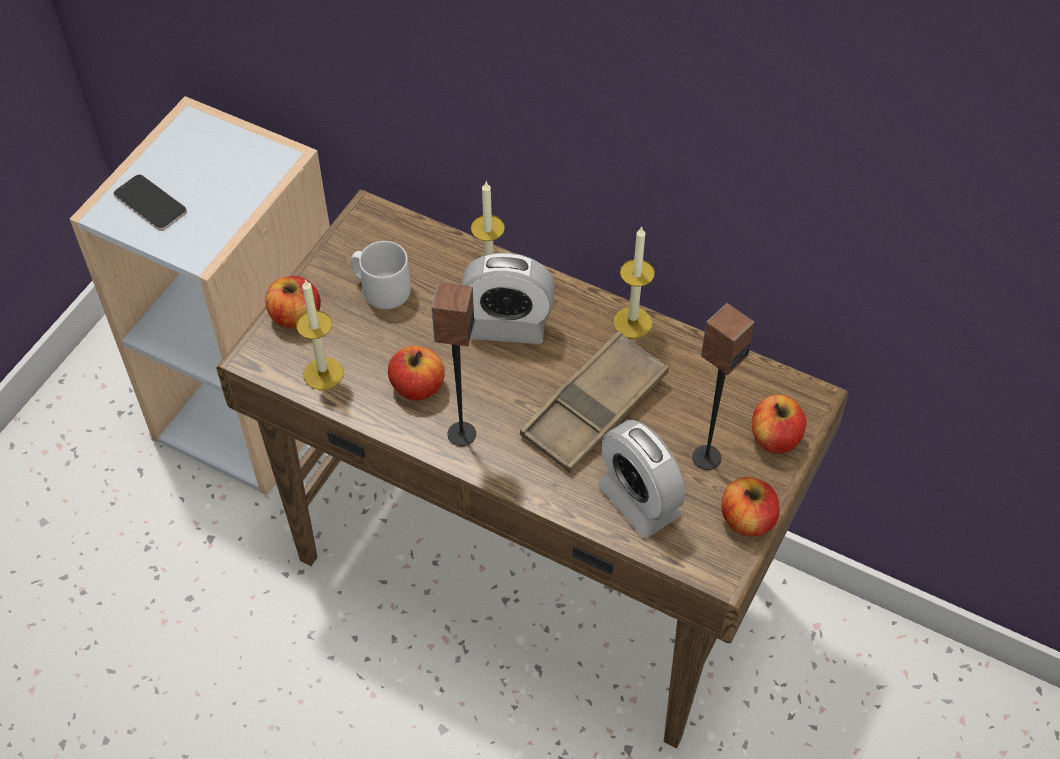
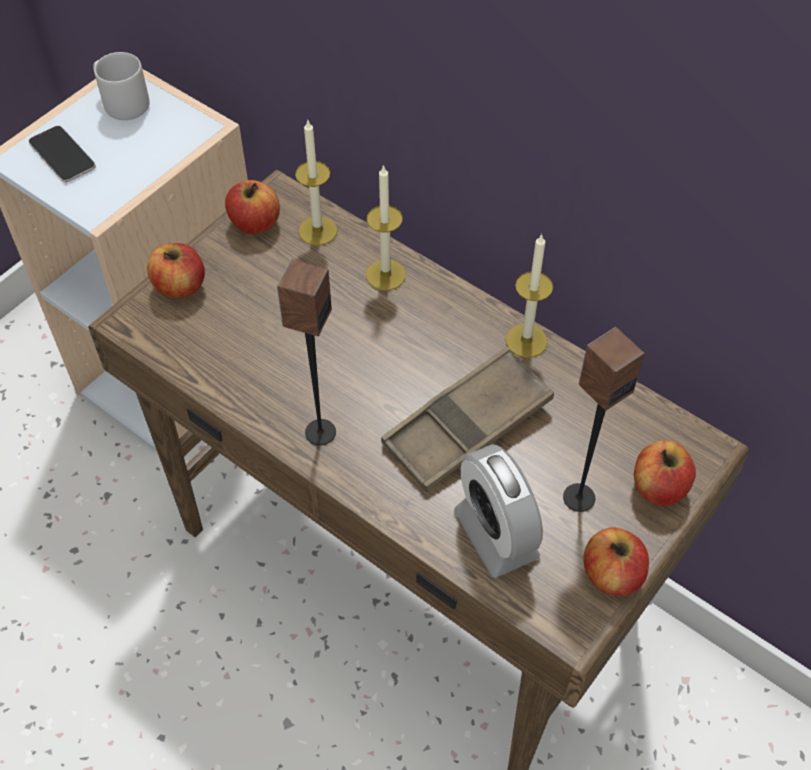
camera: 10 degrees right, 0 degrees up
(323, 373) = (193, 348): candle -> candle (317, 231)
(381, 289) = (273, 270): grey mug -> grey mug (122, 103)
(417, 387) = (286, 376): apple -> apple (255, 223)
(508, 325) = (394, 325): alarm clock -> none

